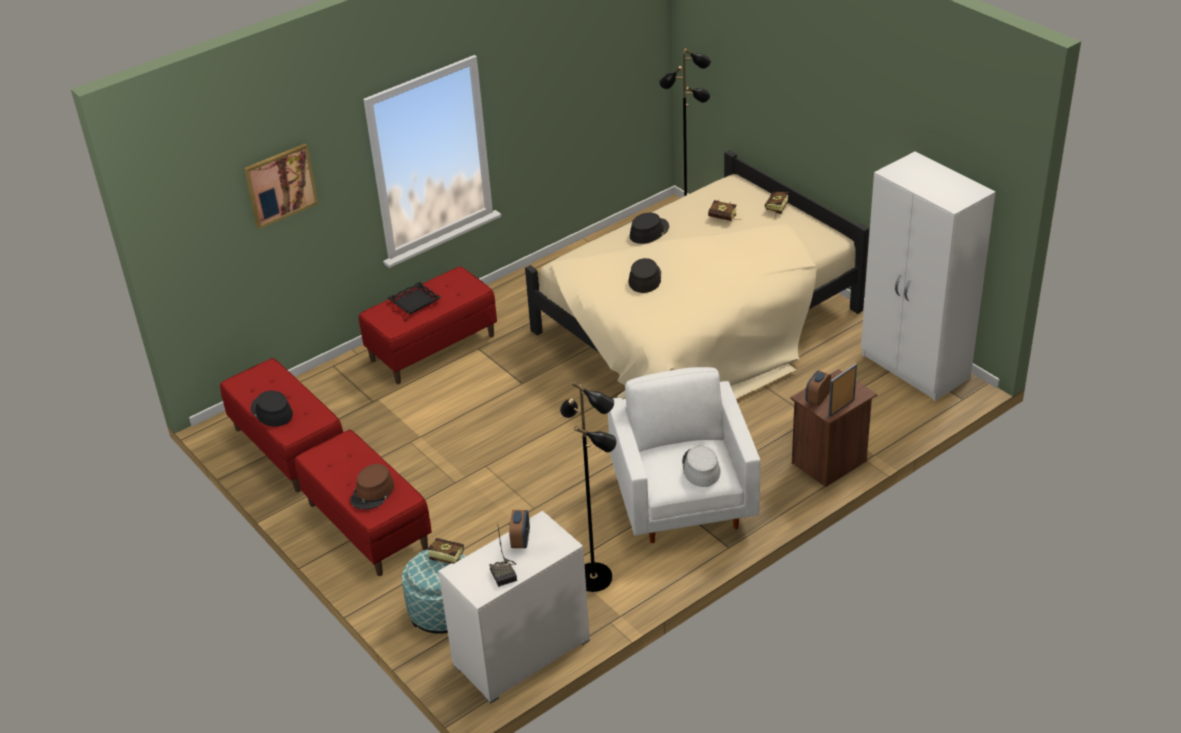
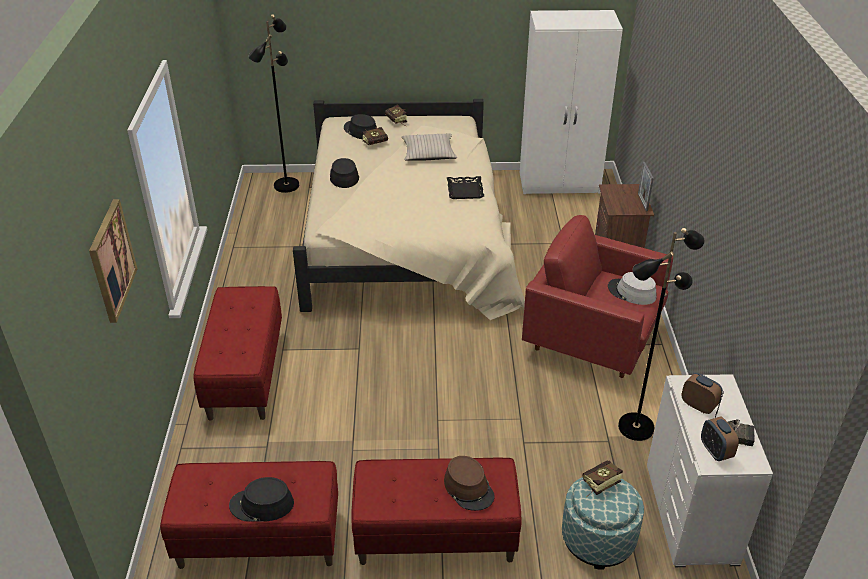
camera: 55 degrees left, 0 degrees up
(414, 301) = (227, 334): black tray -> black tray (464, 191)
(644, 278) = (401, 202): black hat -> black hat (360, 131)
(684, 502) = (593, 340): white armchair -> red armchair
(744, 252) = (428, 153): none -> beige pillow
(817, 399) = (623, 206): alarm clock -> alarm clock (715, 451)

